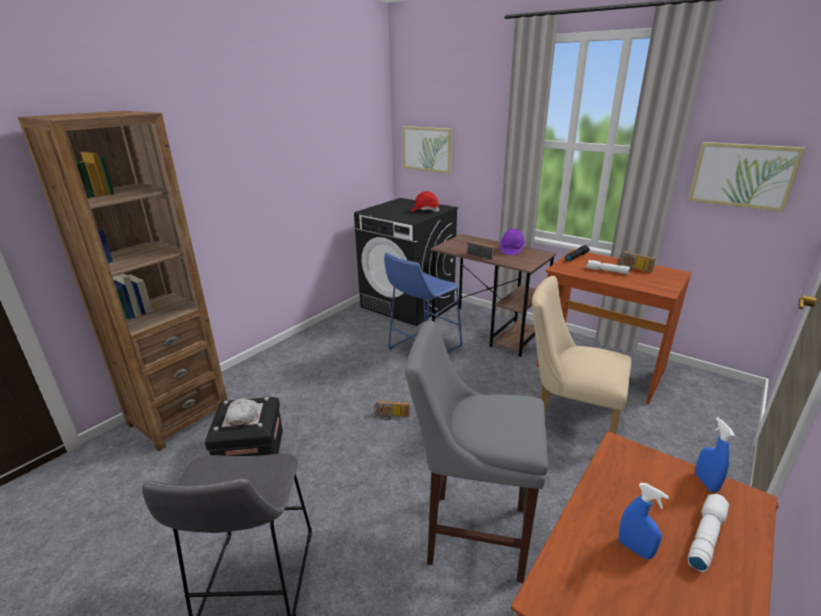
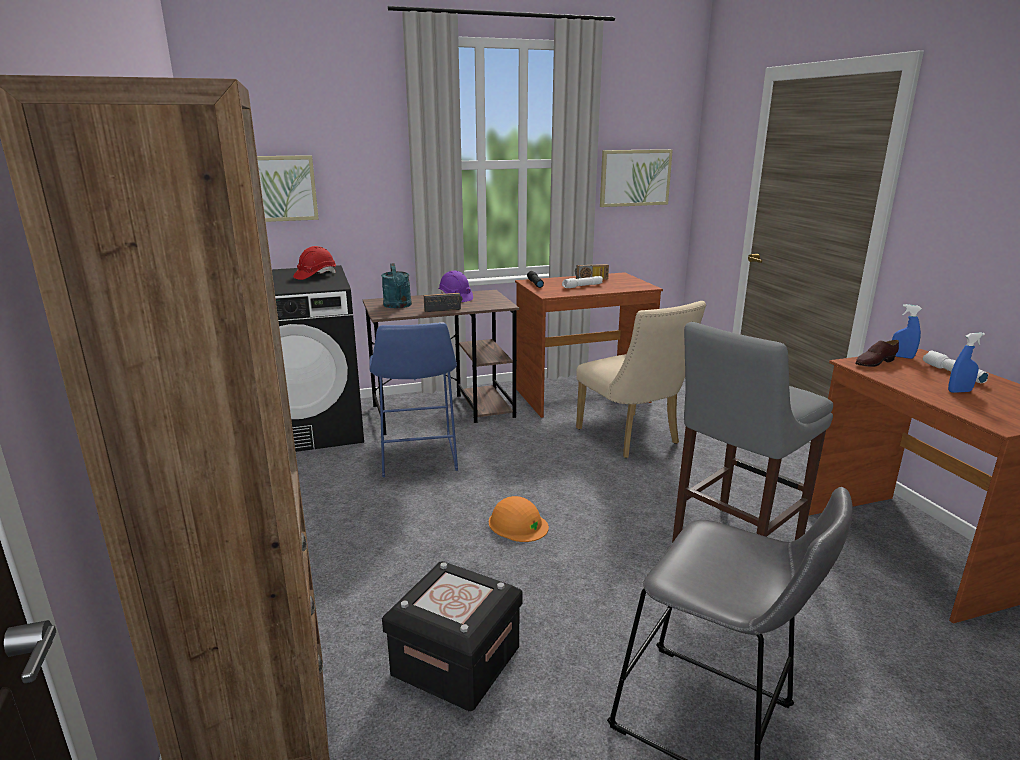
camera: 55 degrees left, 5 degrees down
(243, 415) = (459, 596): white cap -> none
(391, 416) = (518, 524): radio -> orange hard hat
(465, 244) = (398, 306): none -> turquoise watering can
(568, 418) = (632, 439): beige chair -> beige chair turned 90 degrees counterclockwise
(646, 463) = (874, 362): none -> brown shoe

